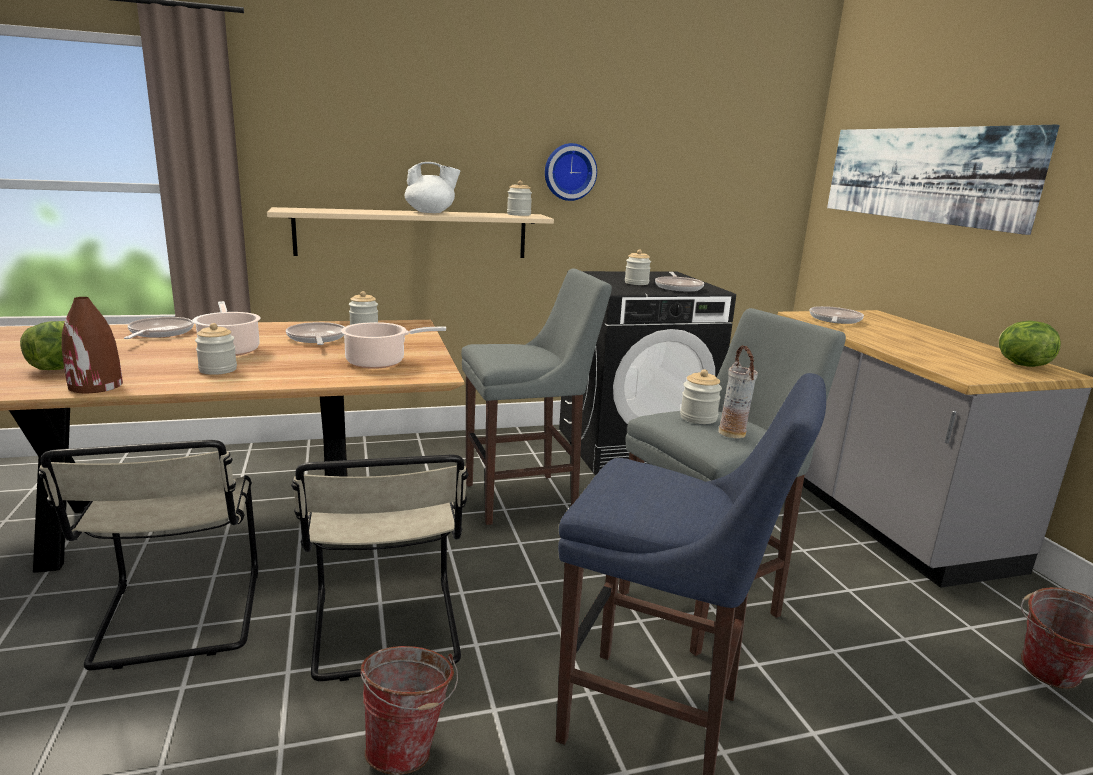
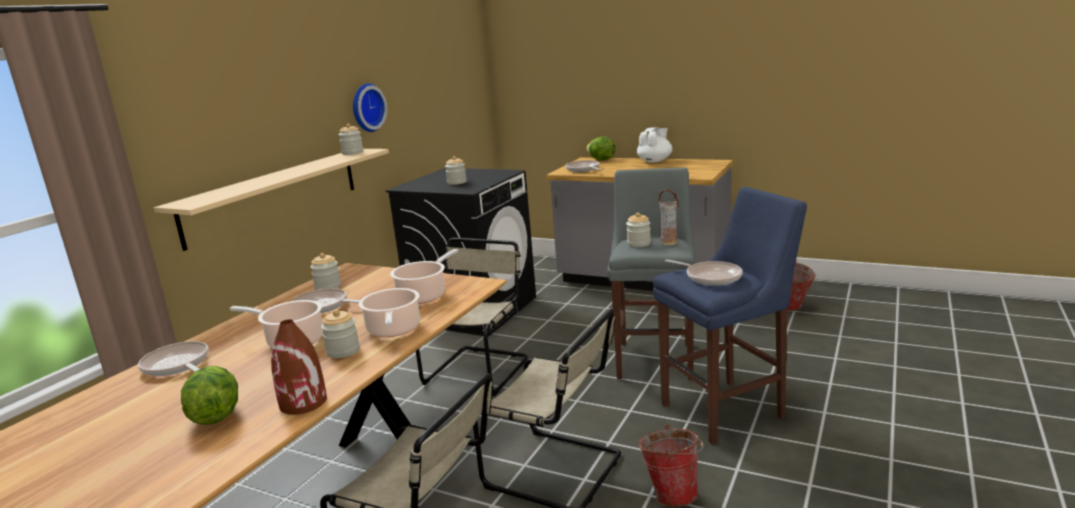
camera: 45 degrees left, 0 degrees up
(280, 374) = (393, 330): none -> cooking pot
(431, 212) = (296, 170): white teapot -> white teapot (655, 161)
(526, 498) = (478, 369): grey stool -> beige chair
(678, 287) = (487, 177): frying pan -> frying pan (710, 277)
(923, 174) = (587, 65): picture -> none
(1020, 365) = (701, 163): lettuce -> lettuce (601, 160)

